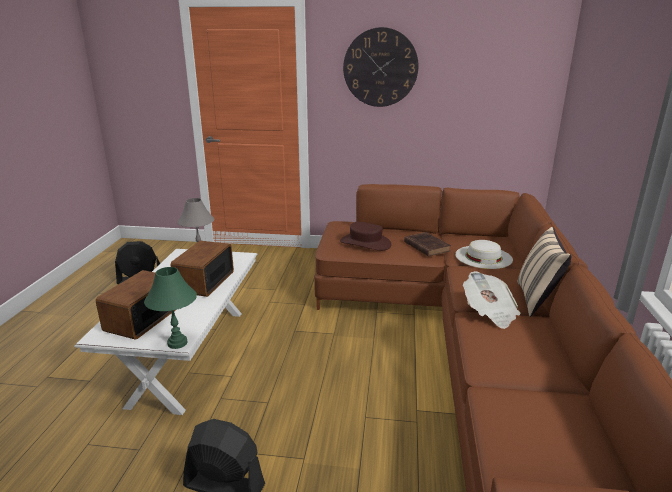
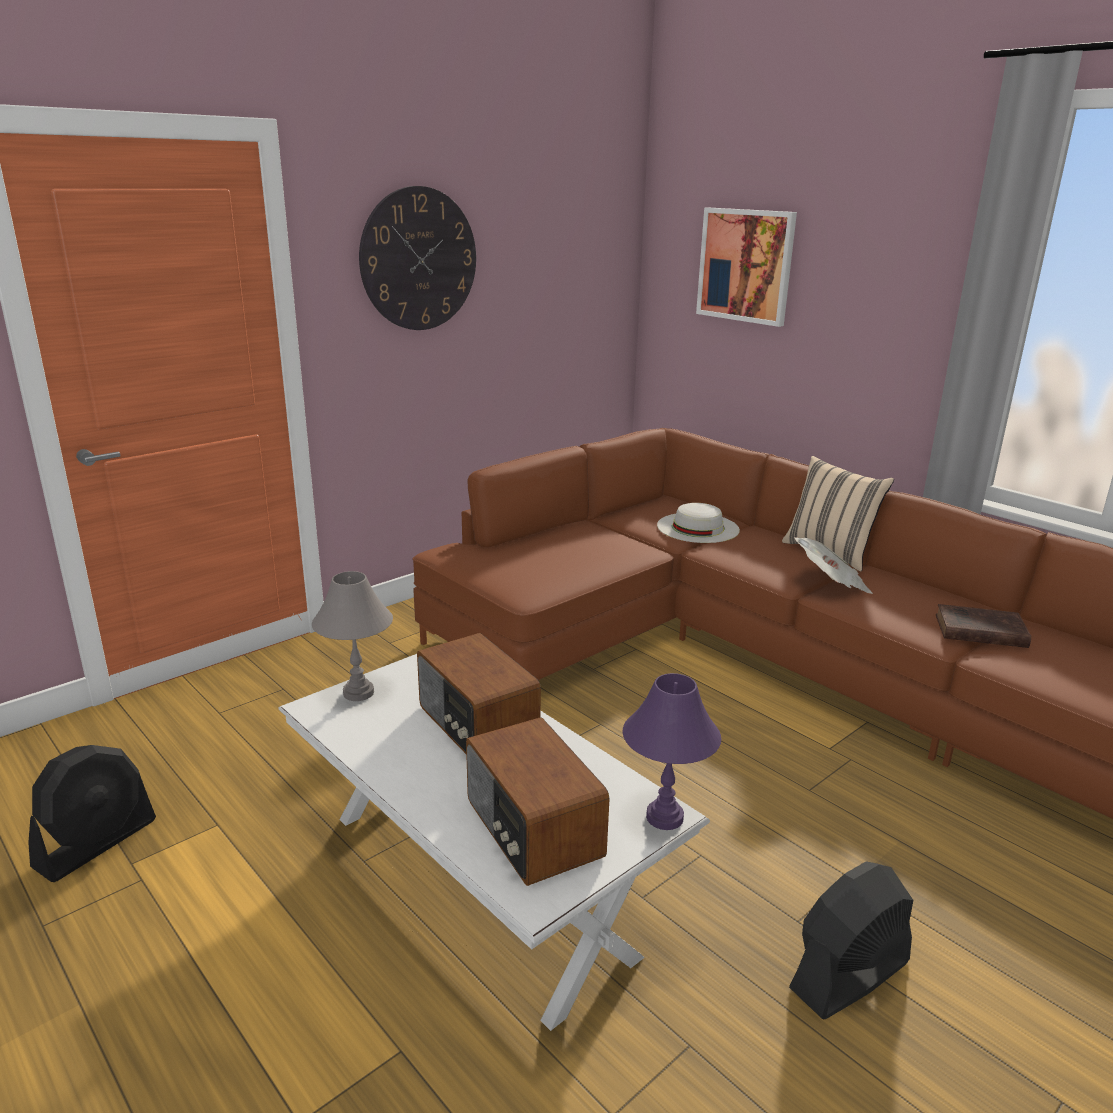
camera: 50 degrees left, 0 degrees up
(177, 343) = (665, 817): green table lamp -> purple table lamp
(365, 243) = (547, 564): brown hat -> none
(426, 246) = (620, 539): brown book -> brown book (977, 631)
(598, 84) = (745, 265): none -> picture

